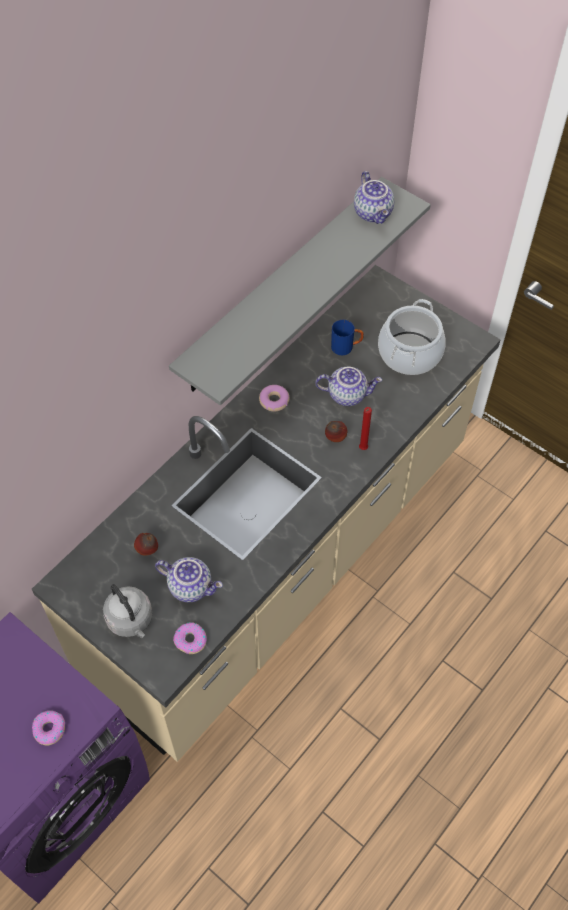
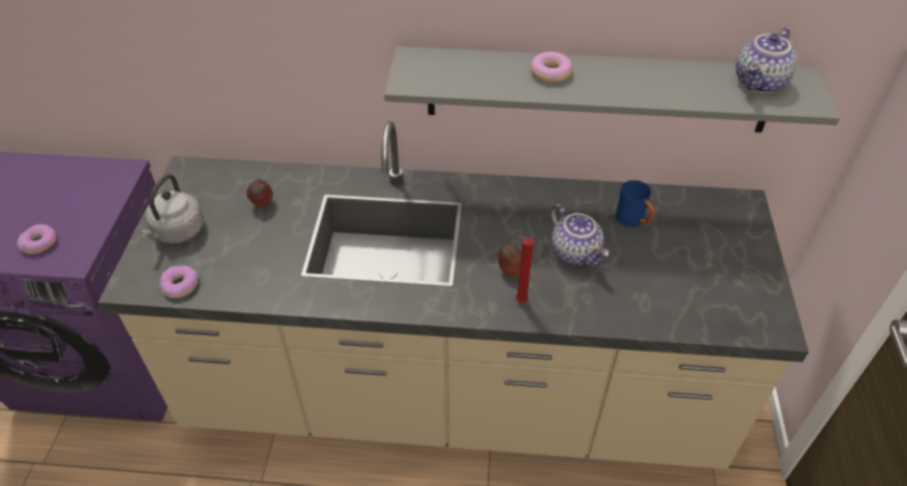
camera: 55 degrees right, 10 degrees down
(191, 586) = (243, 254): teapot -> none
(274, 401) = (509, 202): donut -> donut (550, 73)
(410, 353) = (687, 277): cooking pot -> none

